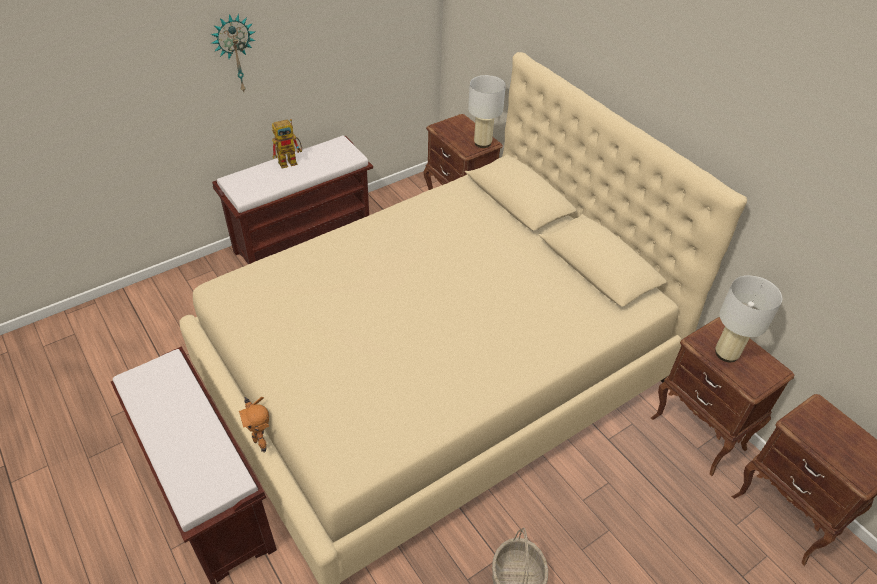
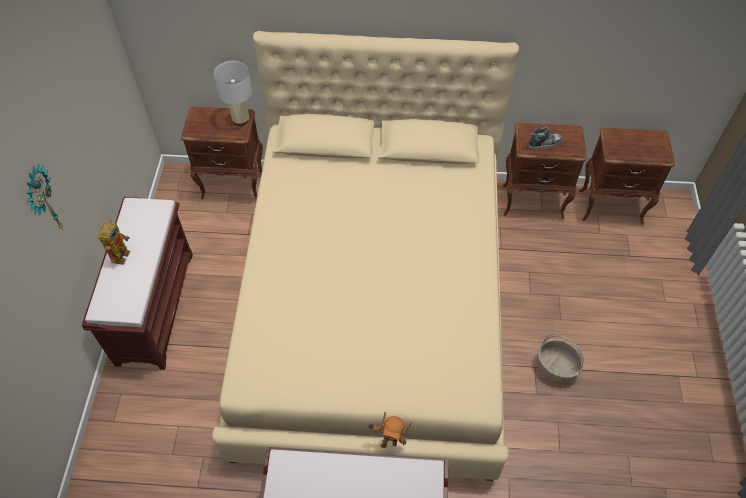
camera: 50 degrees left, 10 degrees up
(726, 353) = (544, 143): white table lamp -> shoe

